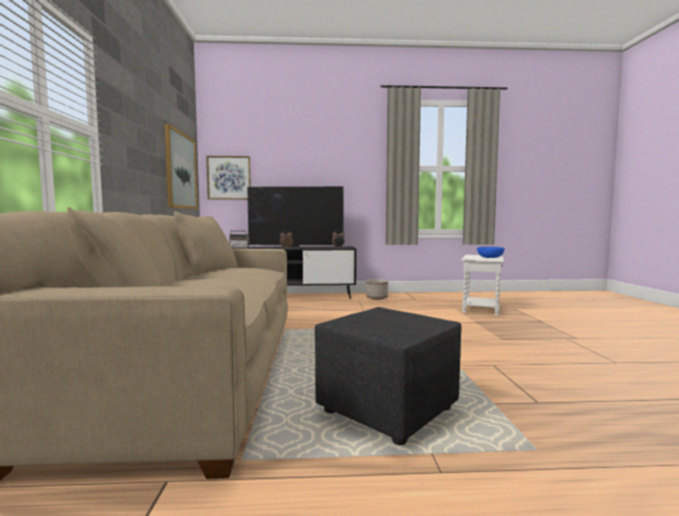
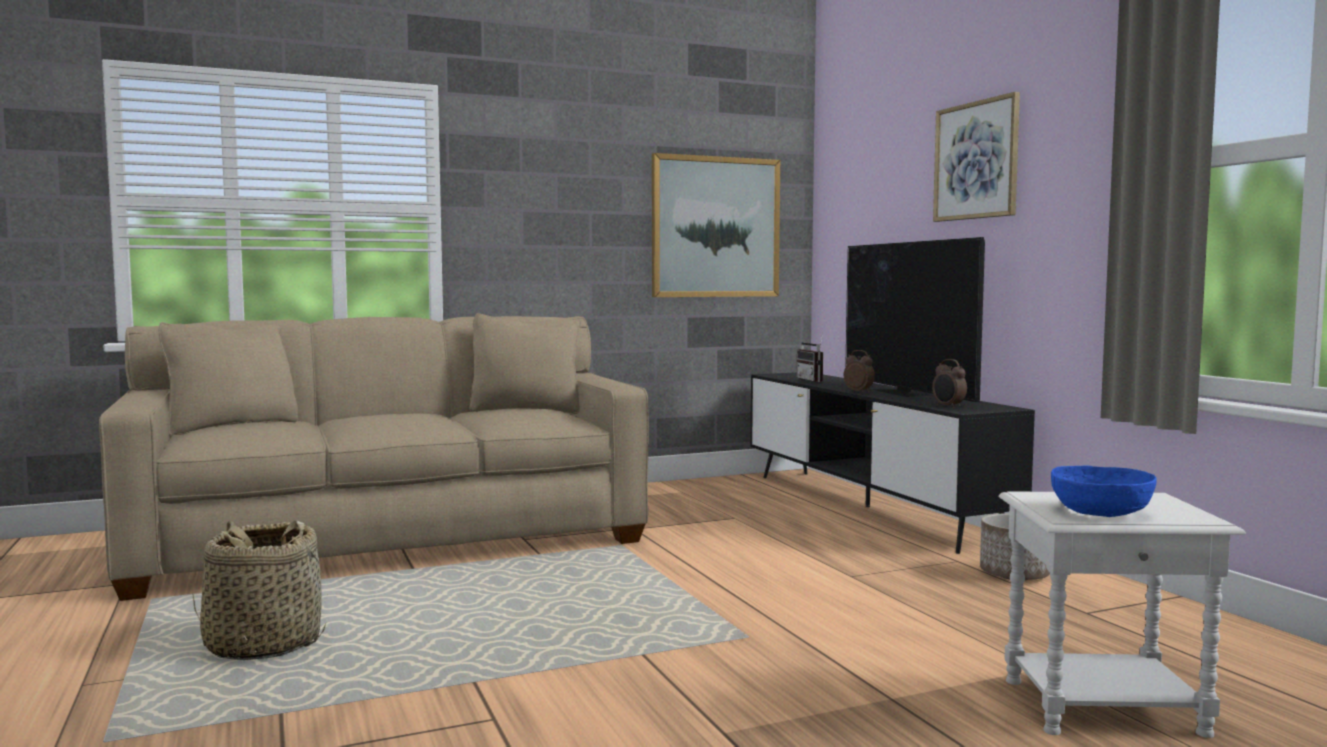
camera: 70 degrees right, 0 degrees up
(229, 178) = (845, 227): picture -> picture (976, 160)
(386, 410) = (262, 645): black ottoman -> basket

